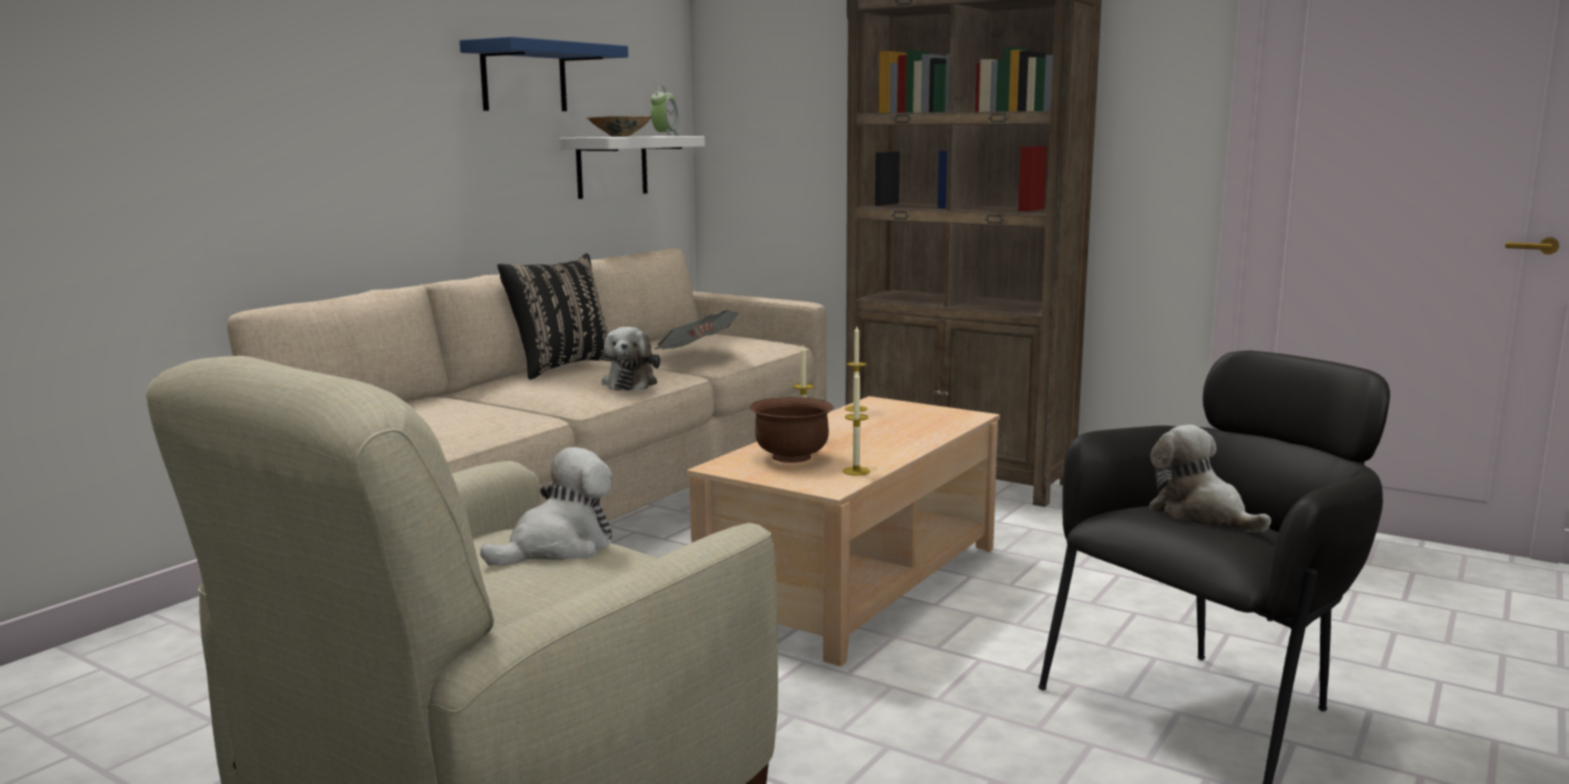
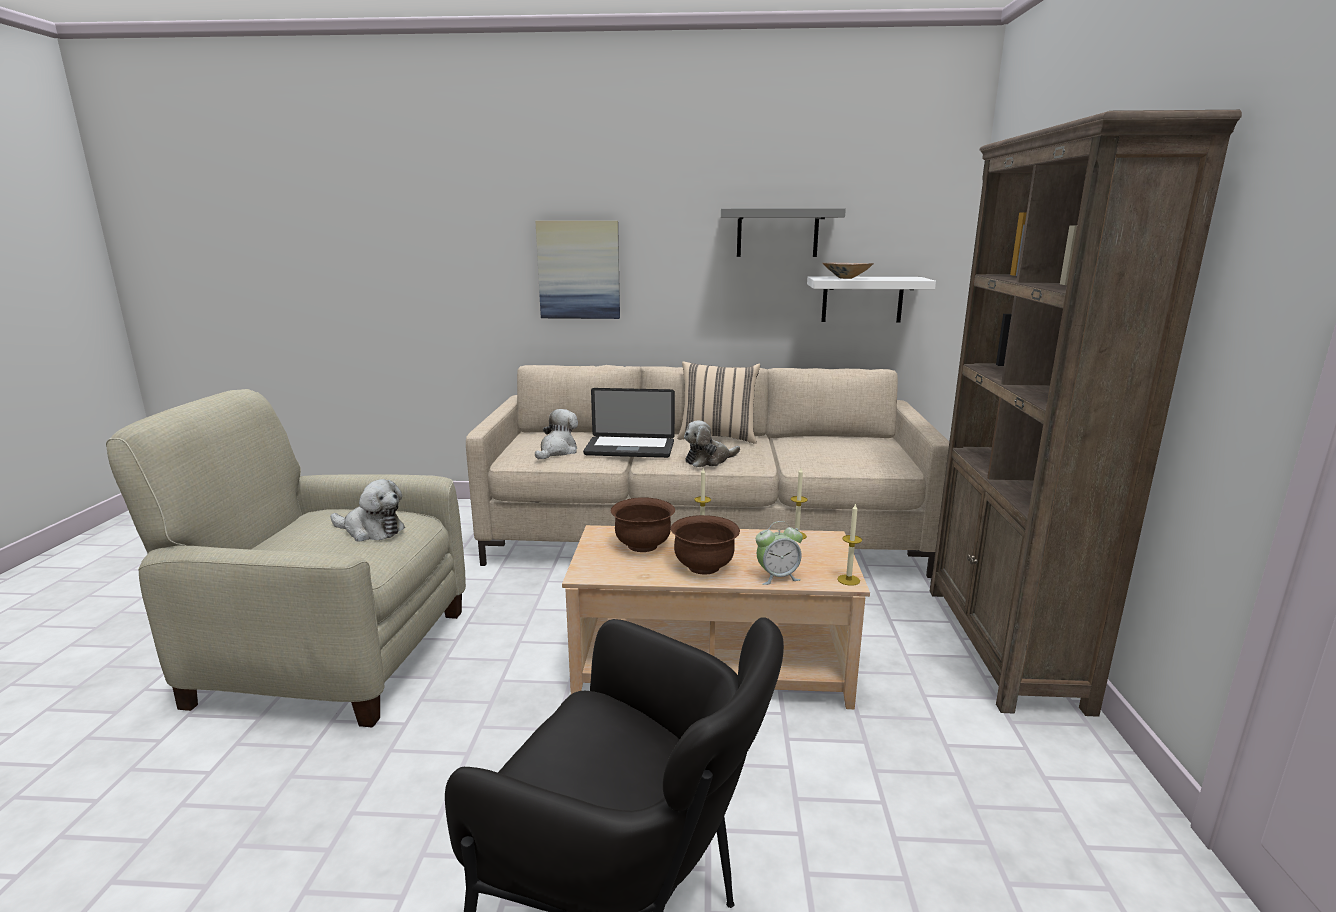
camera: 60 degrees right, 5 degrees up
(270, 134) = (579, 270): none -> picture
(515, 399) = (630, 449): none -> laptop
(524, 77) = (777, 233): blue shelf -> grey shelf
(561, 367) = (718, 437): black pillow -> beige pillow
(665, 135) = (902, 278): alarm clock -> alarm clock (777, 577)
(696, 354) = (809, 454): newspaper -> none
(856, 471) = (631, 573): candle -> candle (848, 580)
(881, 446) = (704, 567): none -> brown bowl
(1201, 515) = (602, 747): plush toy -> plush toy (557, 451)

